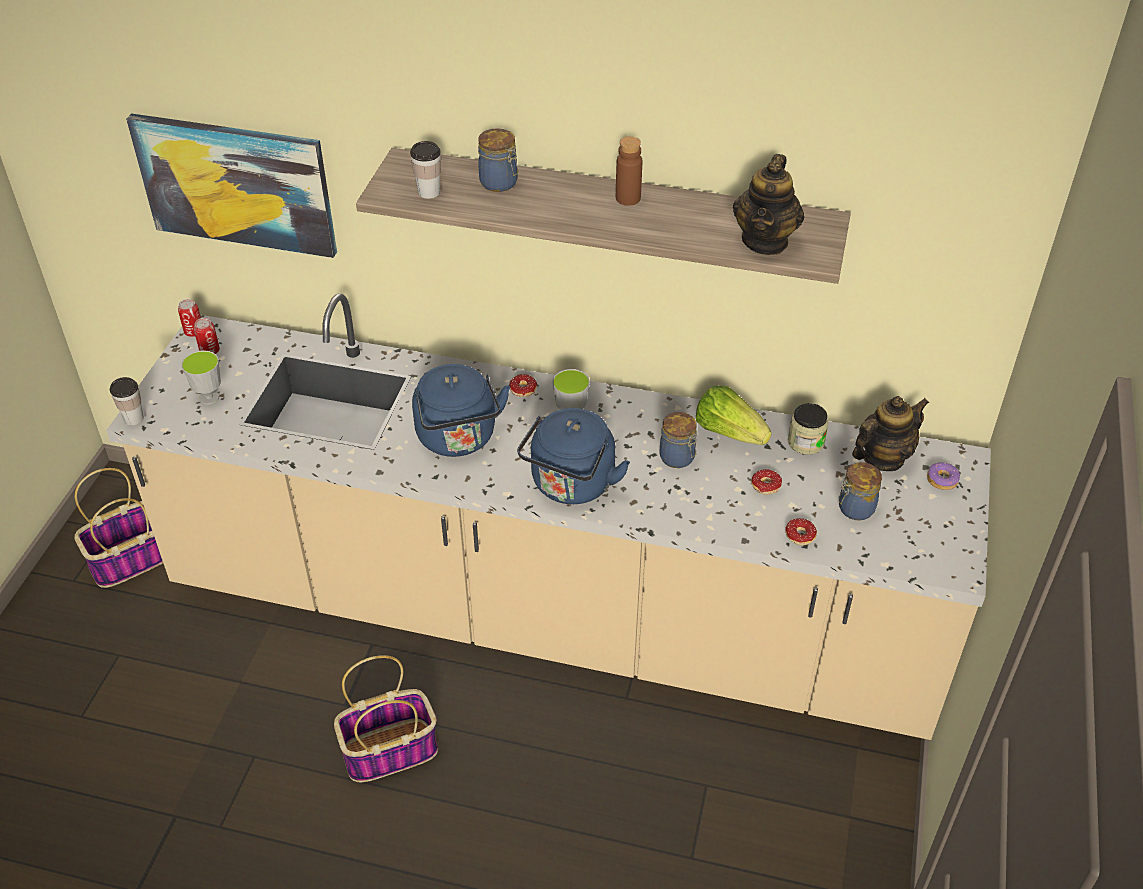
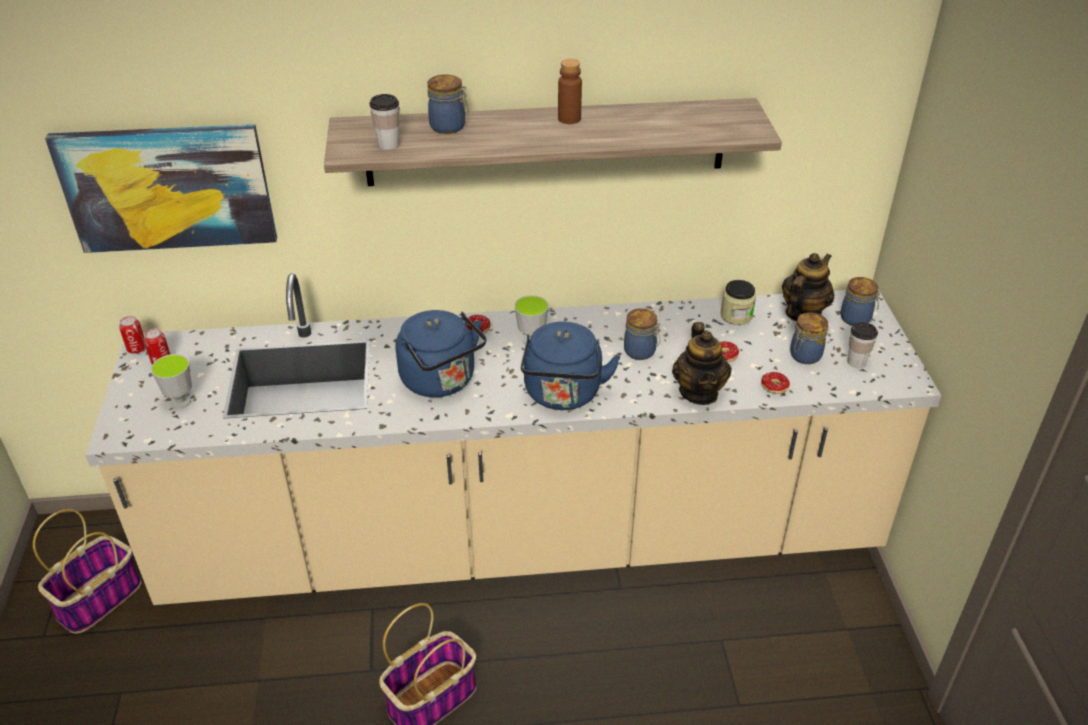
camera: 20 degrees left, 5 degrees down
(133, 418) = (110, 438): cup -> cup (856, 362)
(729, 432) = (671, 322): lettuce -> none
(765, 241) = (705, 128): teapot -> teapot (699, 392)
(942, 480) = (857, 319): donut -> jar

